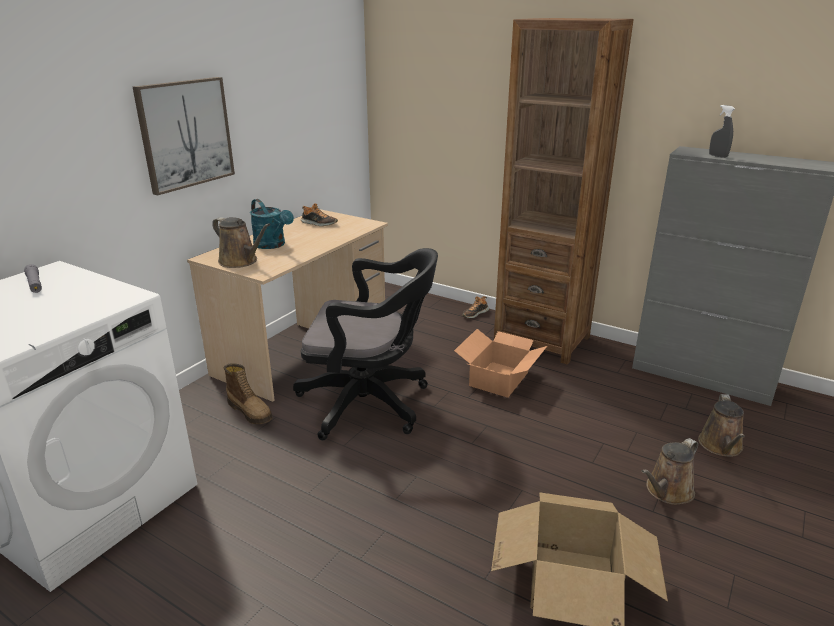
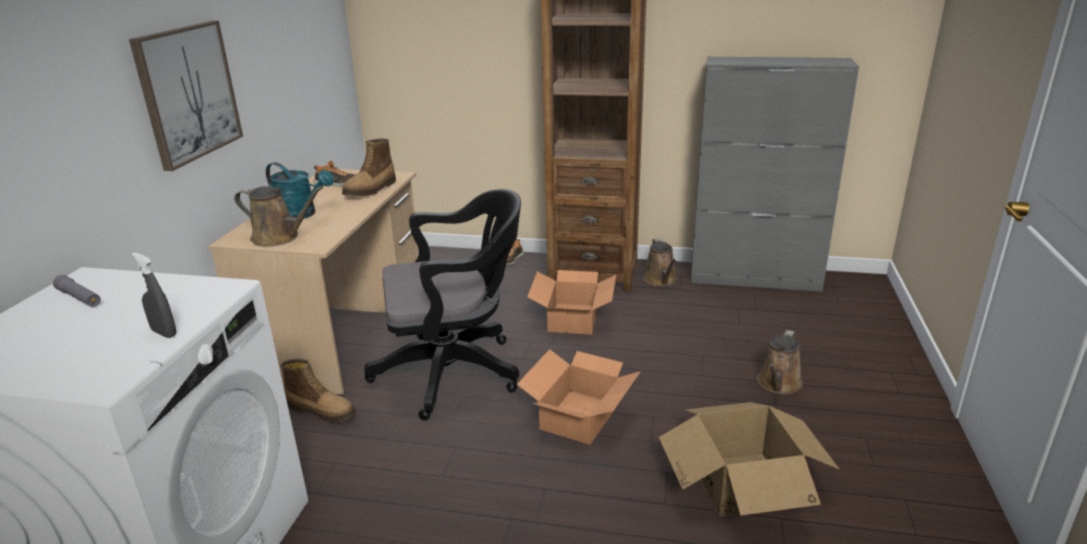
camera: 20 degrees left, 0 degrees up
(340, 233) = (371, 190): none -> boot
(454, 472) = (580, 416): none -> cardboard box
(718, 156) = (750, 62): grey spray bottle -> grey spray bottle (164, 333)
(721, 446) = (801, 335): brown watering can -> brown watering can (661, 280)

